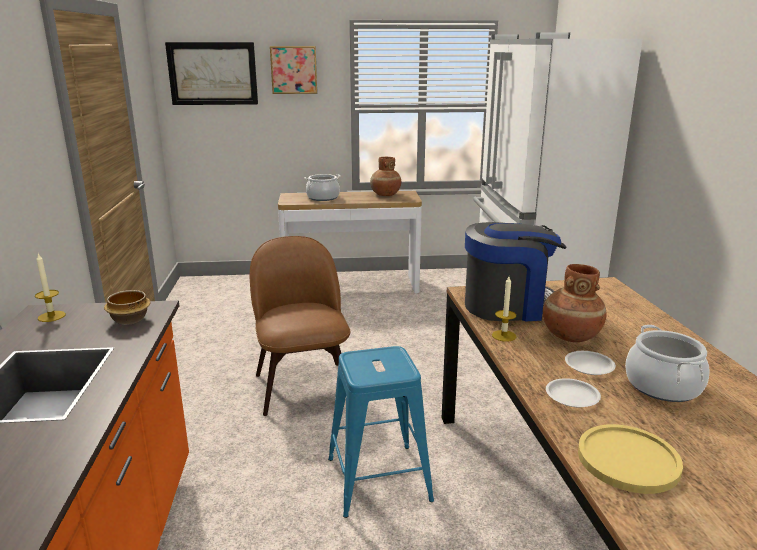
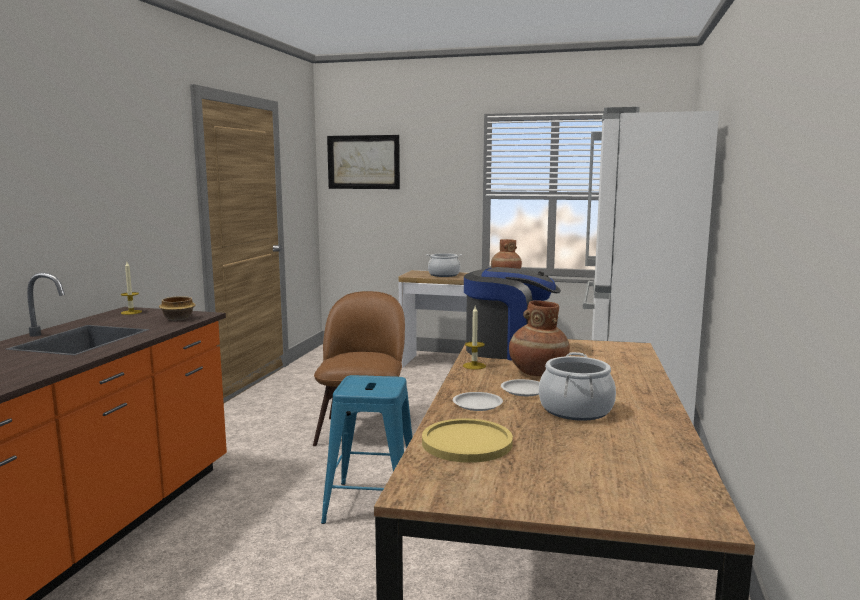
camera: 20 degrees right, 10 degrees down
(294, 70) = (432, 159): picture -> none

